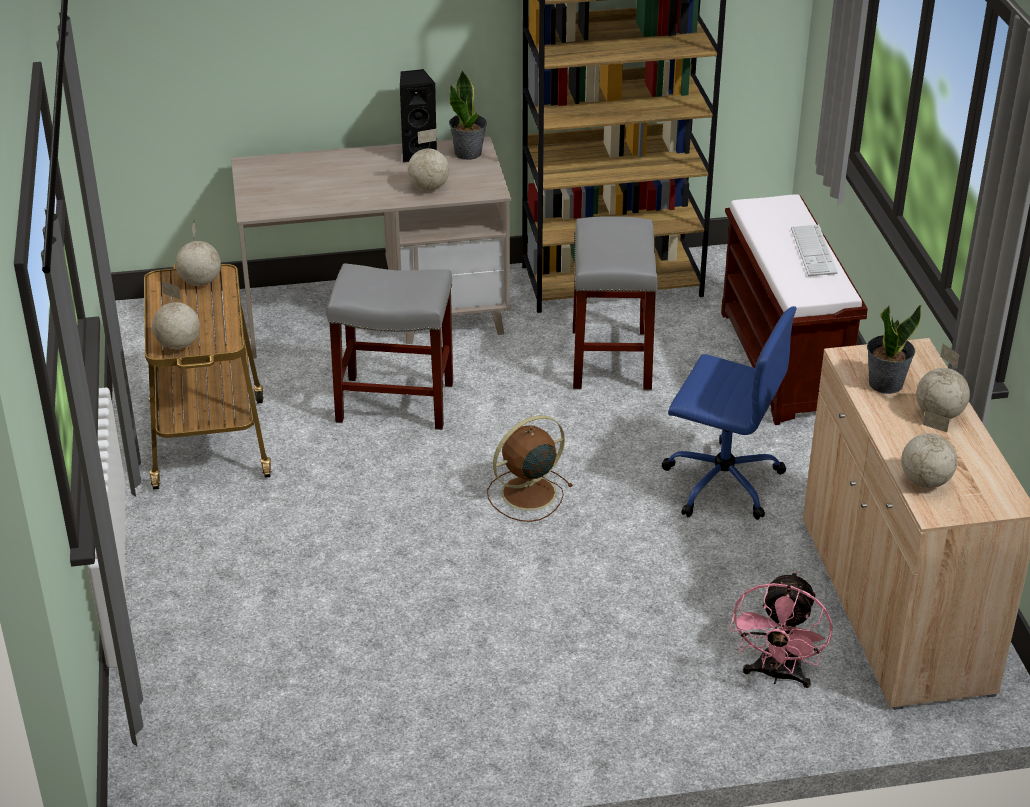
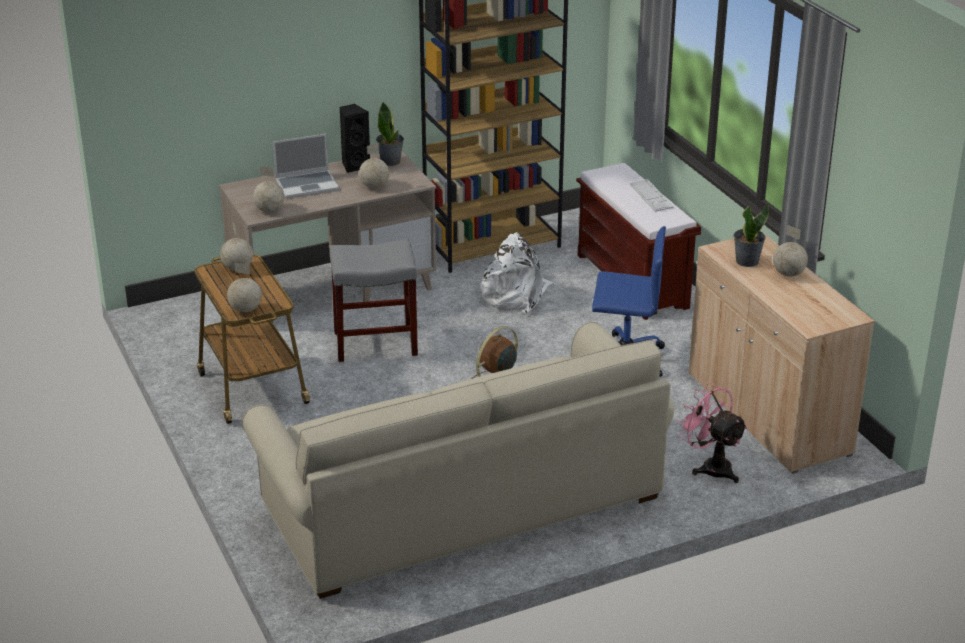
camera: 15 degrees left, 5 degrees down
(343, 173) = (307, 185): none -> laptop
(404, 667) = (462, 503): none -> beige sofa
(612, 360) = (515, 295): grey stool -> white backpack
(777, 675) = (711, 466): pink fan -> pink fan turned 135 degrees clockwise
(925, 481) = (797, 312): globe -> globe (269, 210)

